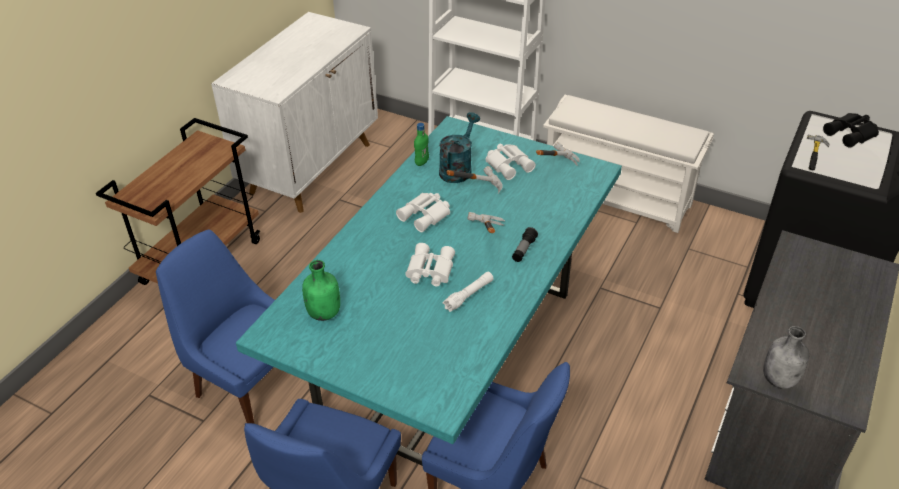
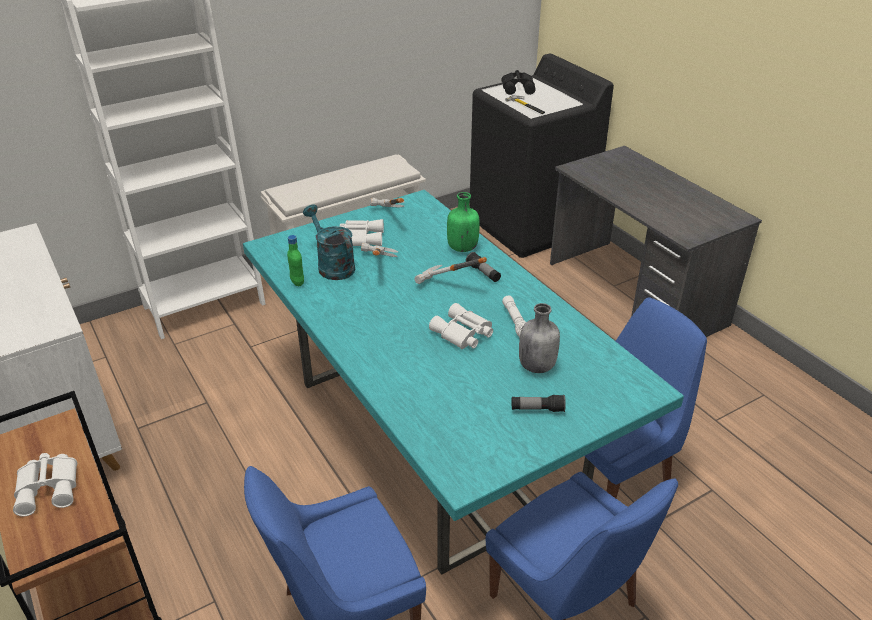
camera: 60 degrees left, 5 degrees down
(324, 312) = (464, 423): green bottle -> green bottle (462, 248)
(367, 347) = (537, 409): none -> flashlight
(426, 215) = (381, 308): white binoculars -> white binoculars (50, 487)
(780, 379) = (700, 229): grey bottle -> grey bottle (537, 366)

